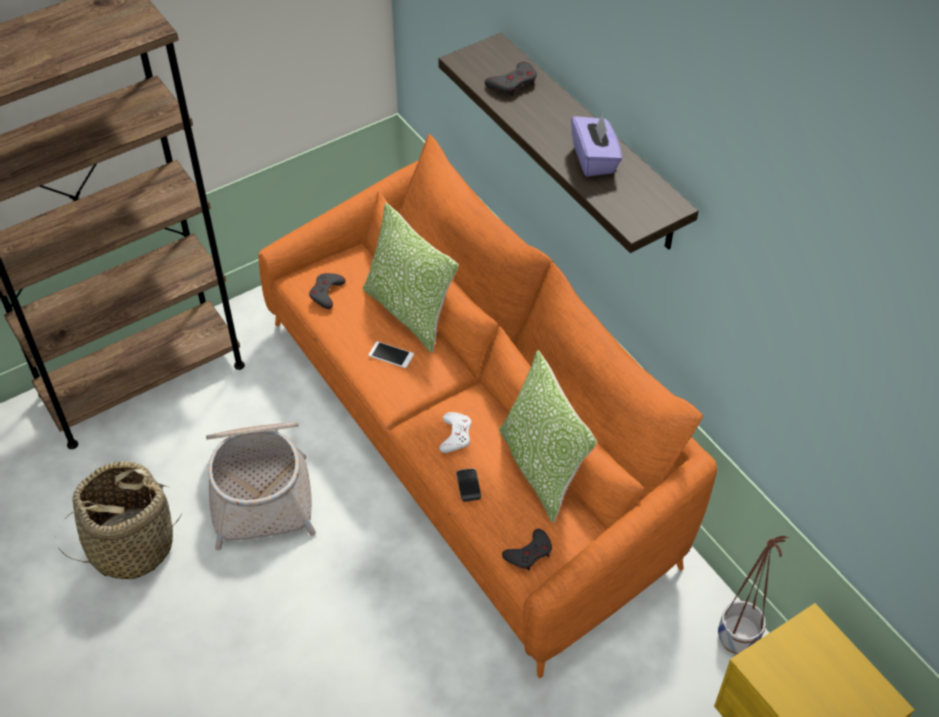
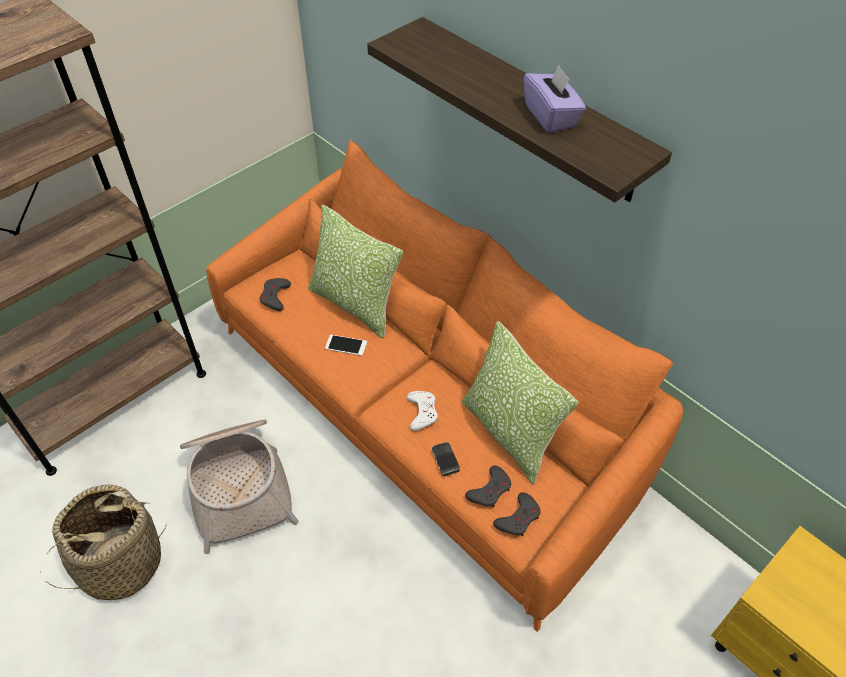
camera: 10 degrees left, 0 degrees up
(513, 83) = (447, 57): grey game controller -> grey game controller (490, 490)
(738, 638) = (705, 560): planter -> none

